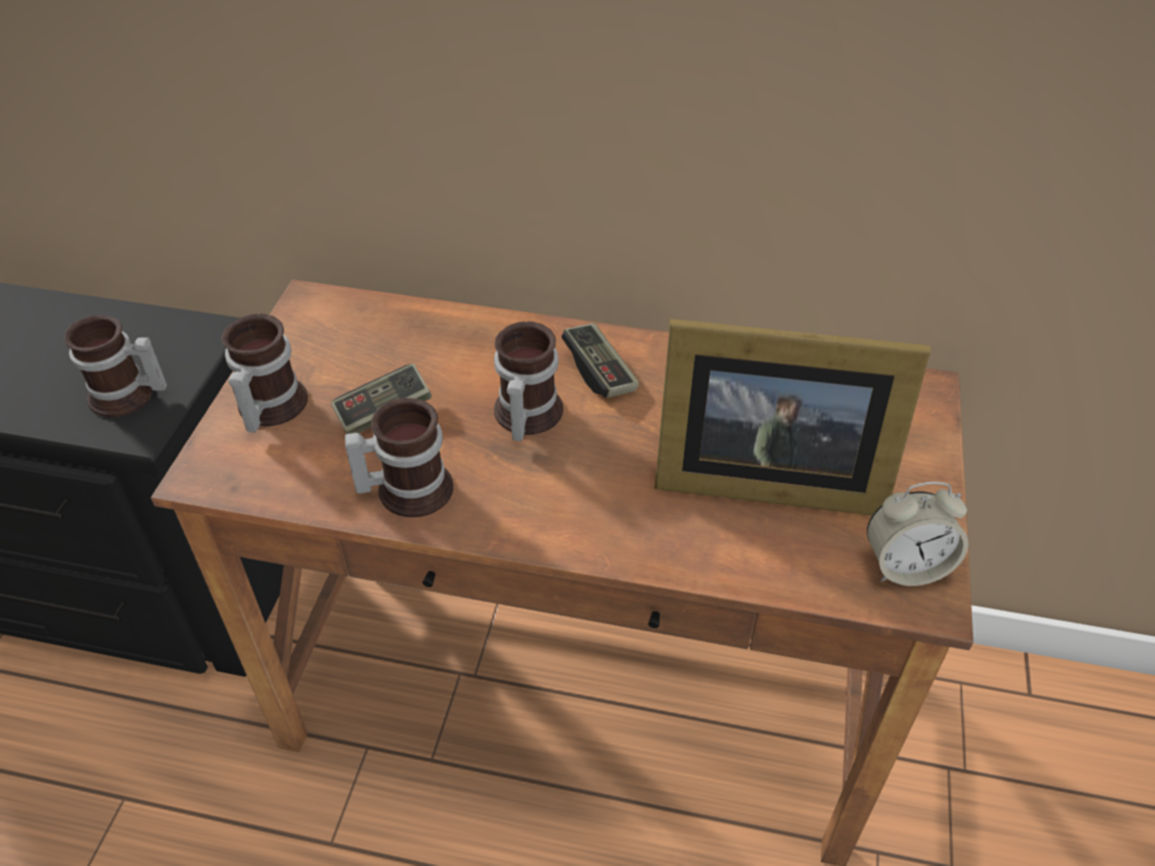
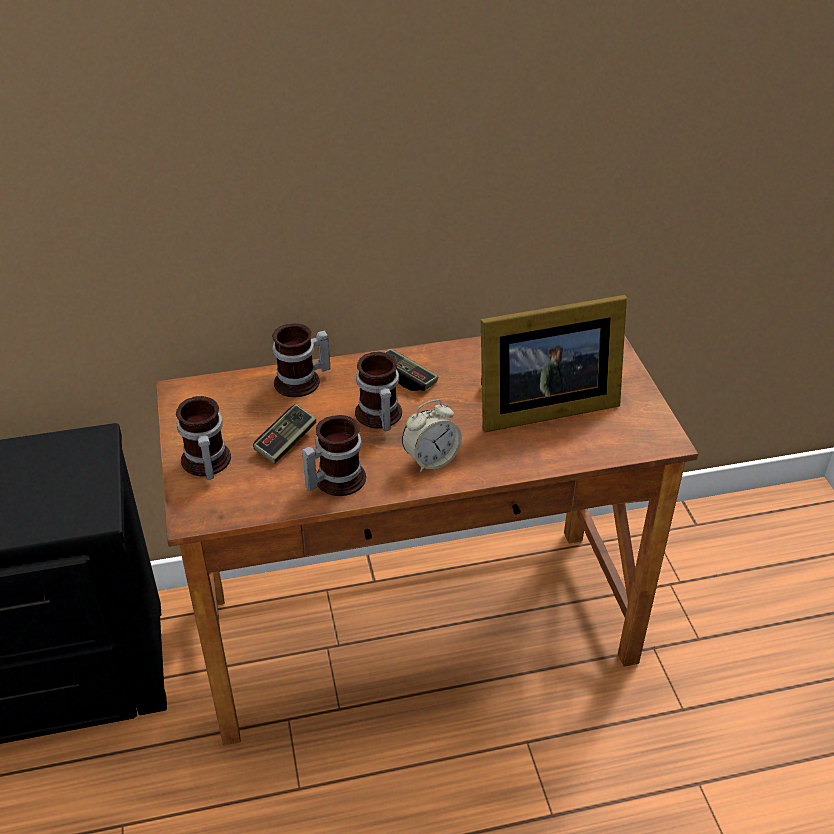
camera: 25 degrees left, 5 degrees down
(127, 397) = (68, 499): mug -> mug (302, 383)
(905, 566) = (644, 428): alarm clock -> alarm clock (431, 460)

